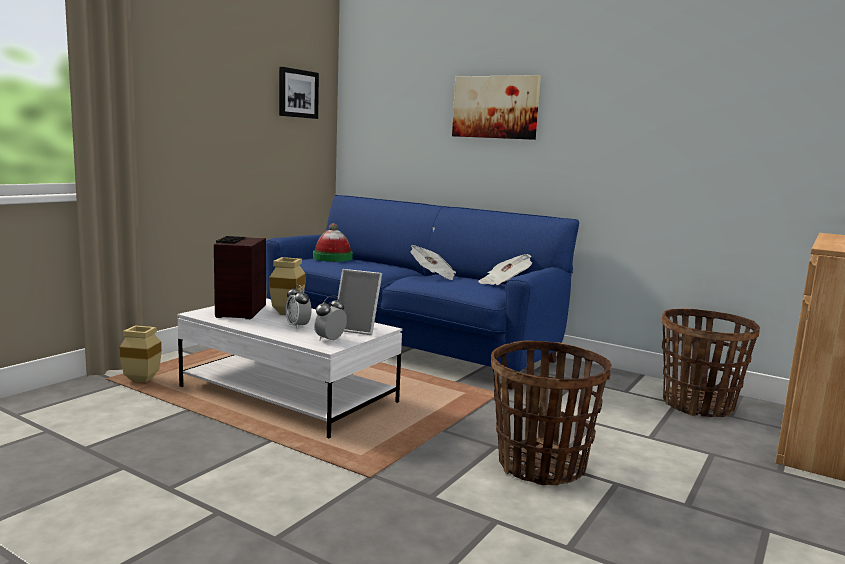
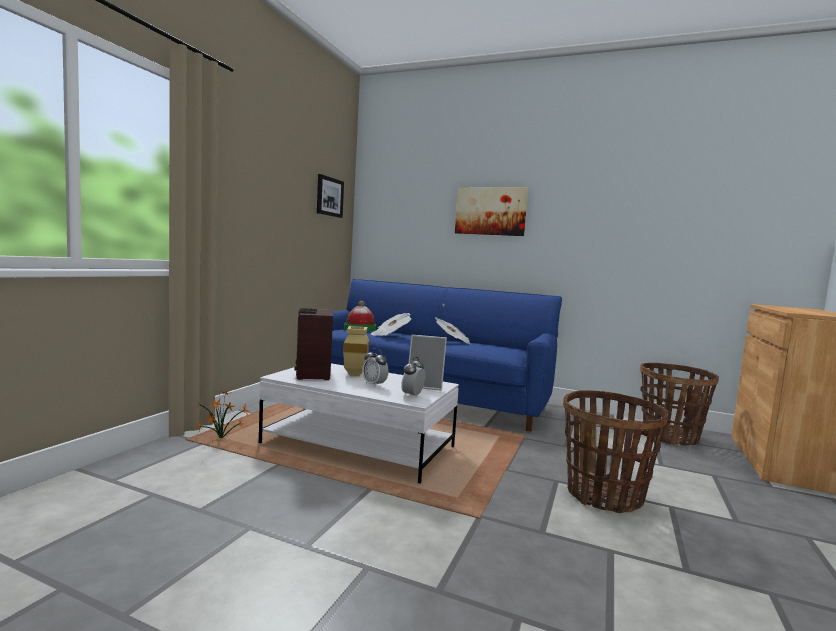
camera: 10 degrees left, 5 degrees down
(144, 381) = (222, 439): beige vase -> potted plant
(504, 283) = (510, 346): newspaper -> newspaper (390, 335)

